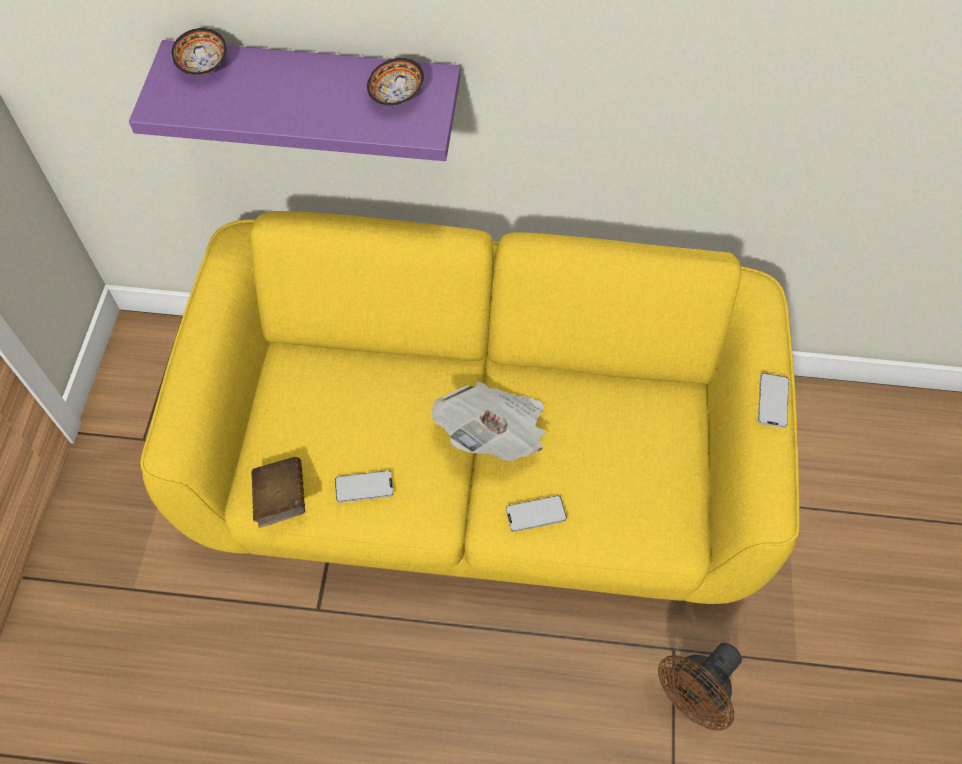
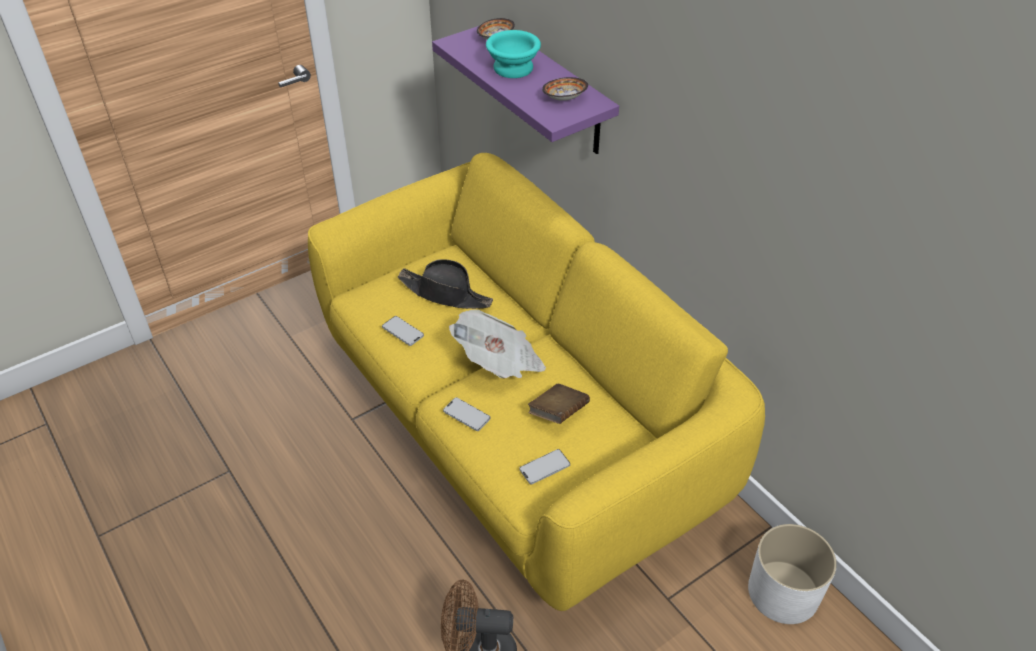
camera: 50 degrees right, 15 degrees down
(281, 499) = (360, 305): brown book -> brown book (558, 413)
(286, 92) = (515, 68): none -> turquoise bowl
(351, 407) = (445, 294): none -> black hat
(772, 401) = (657, 451): phone -> phone (544, 467)
(810, 416) = (784, 592): none -> white planter

